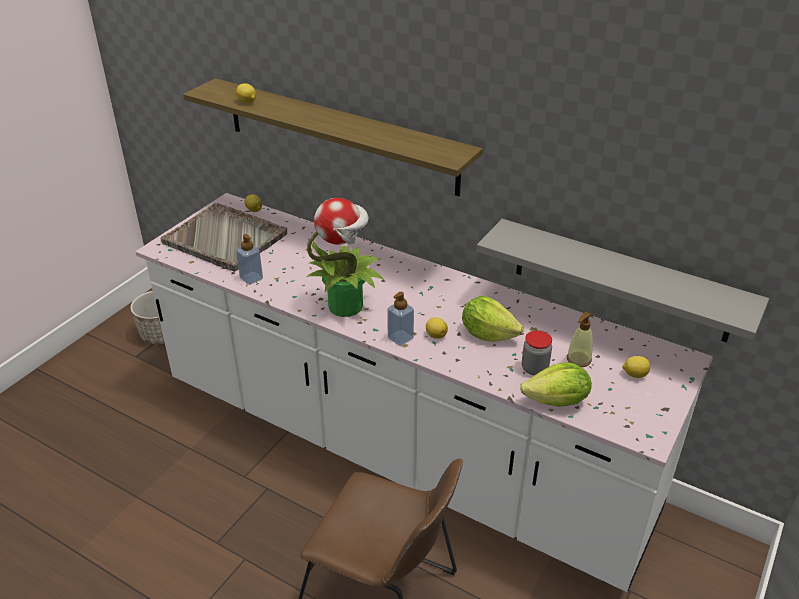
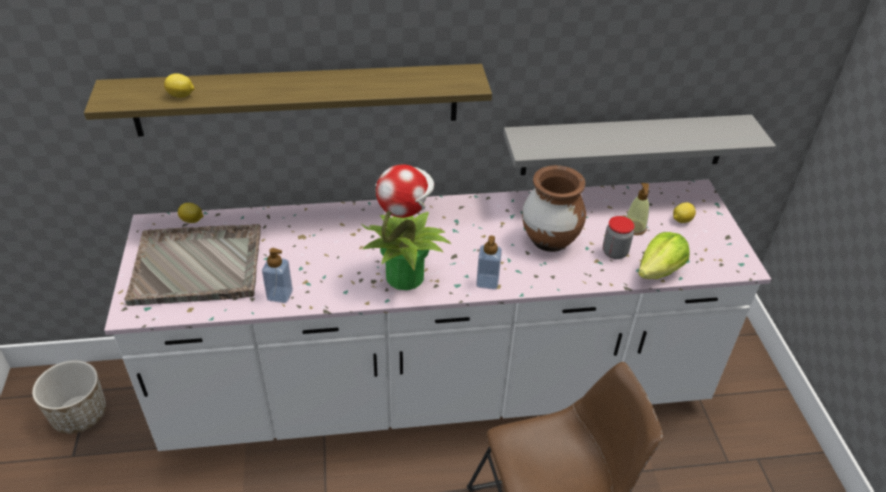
camera: 40 degrees left, 5 degrees up
(436, 335) = (511, 263): lemon -> none
(488, 334) = (549, 240): lettuce -> brown vase

